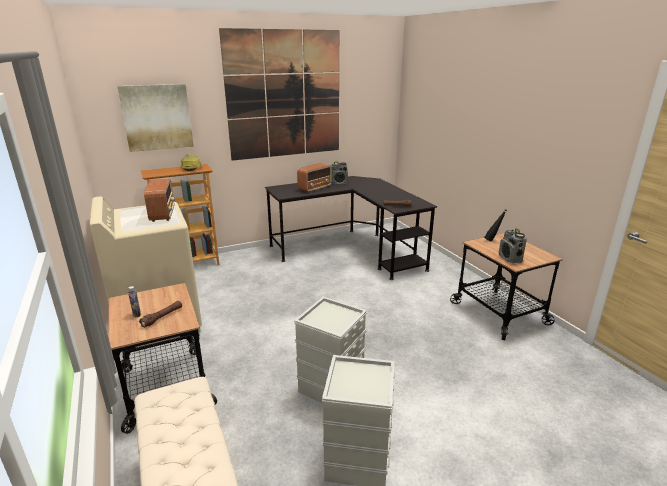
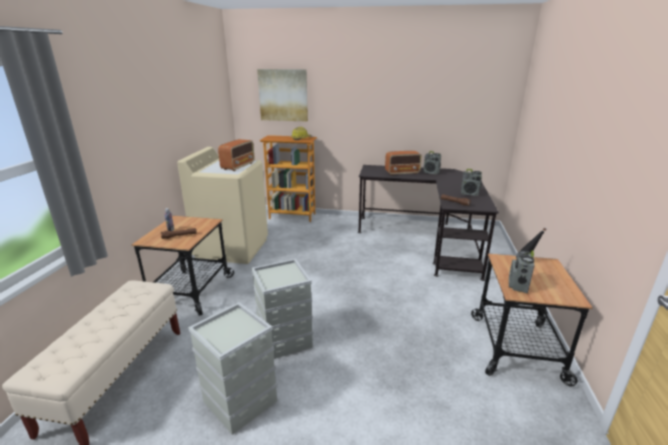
camera: 35 degrees right, 0 degrees up
(285, 95) = (392, 83): picture -> none
(396, 196) = (469, 194): none -> radio

